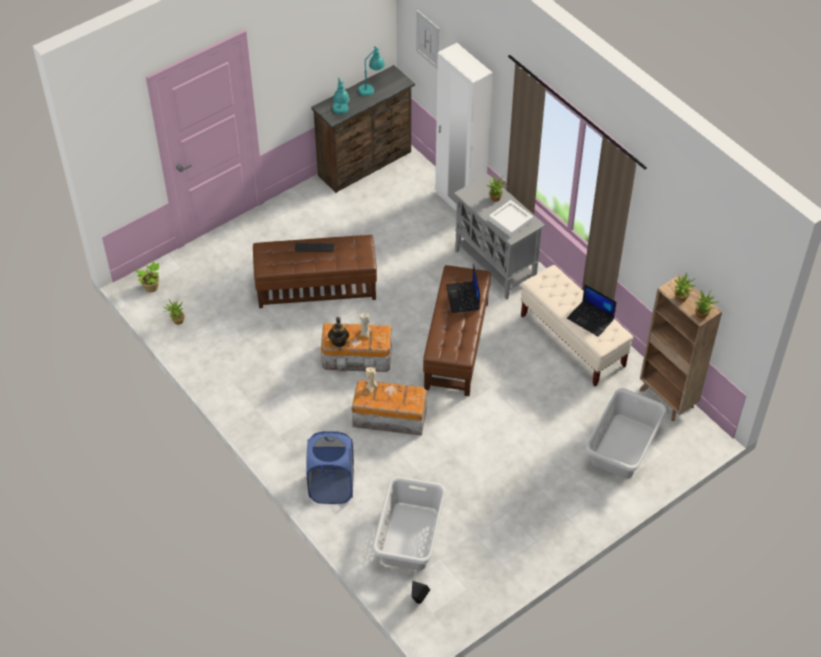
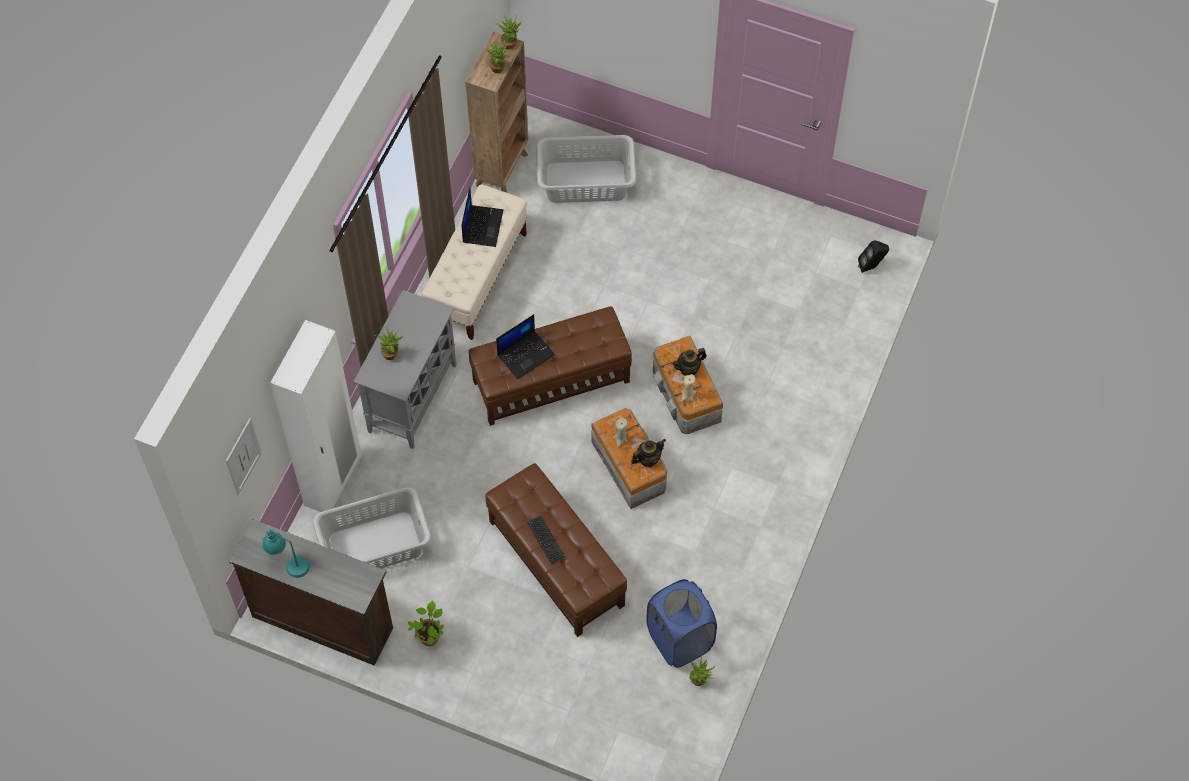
camera: 120 degrees left, 10 degrees up
(152, 288) = (669, 743): potted plant -> potted plant (429, 636)
(331, 487) = (804, 402): blue laundry basket -> blue laundry basket (680, 639)
(341, 113) = (356, 572): turquoise table lamp -> none
(393, 399) = (689, 369): none -> teapot
(408, 536) = (811, 308): grey laundry basket -> grey laundry basket (376, 545)
(510, 221) = (417, 324): white tray -> none

